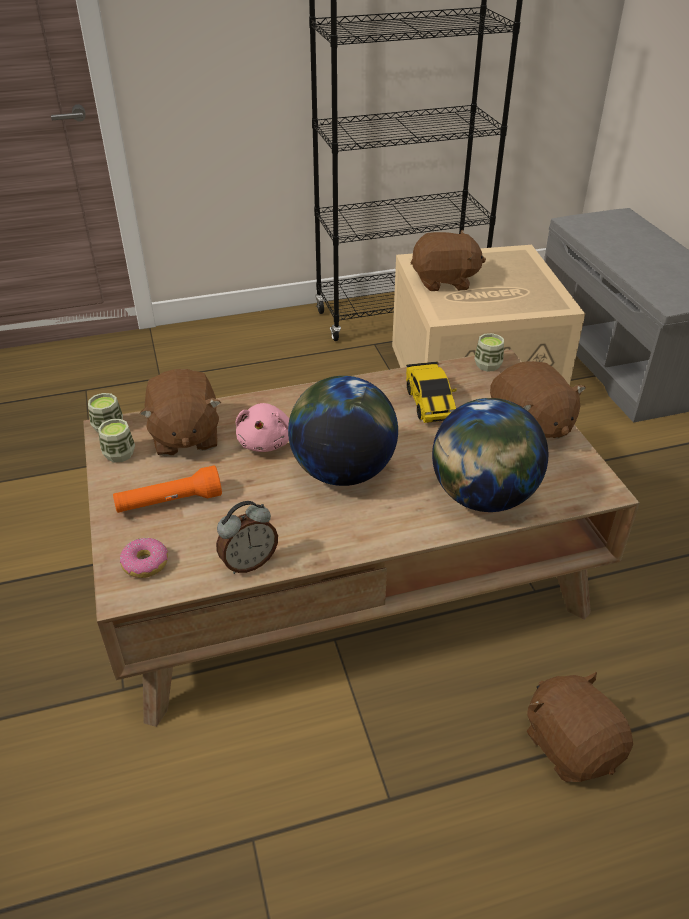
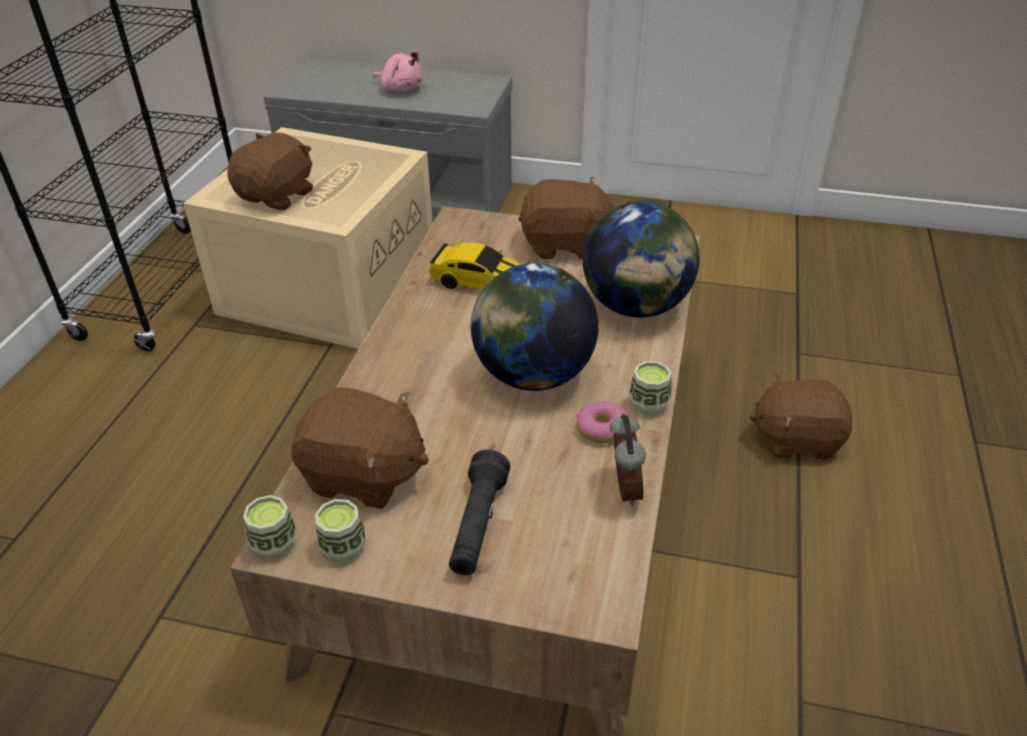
camera: 60 degrees left, 0 degrees up
(145, 563) = (569, 577): donut -> donut (601, 428)
(169, 503) = (478, 525): orange flashlight -> black flashlight
(266, 442) = (436, 412): pink plush toy -> pink plush toy (401, 88)
(487, 365) = (453, 228): cup -> cup (648, 404)

